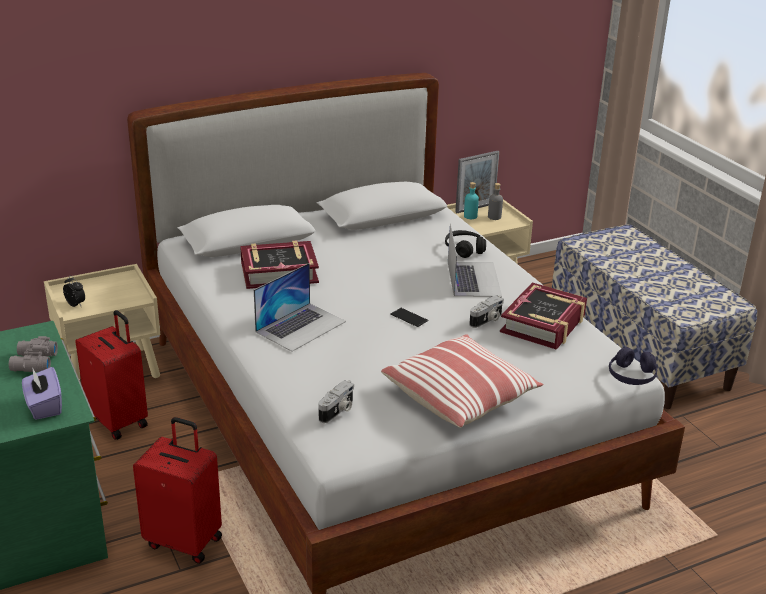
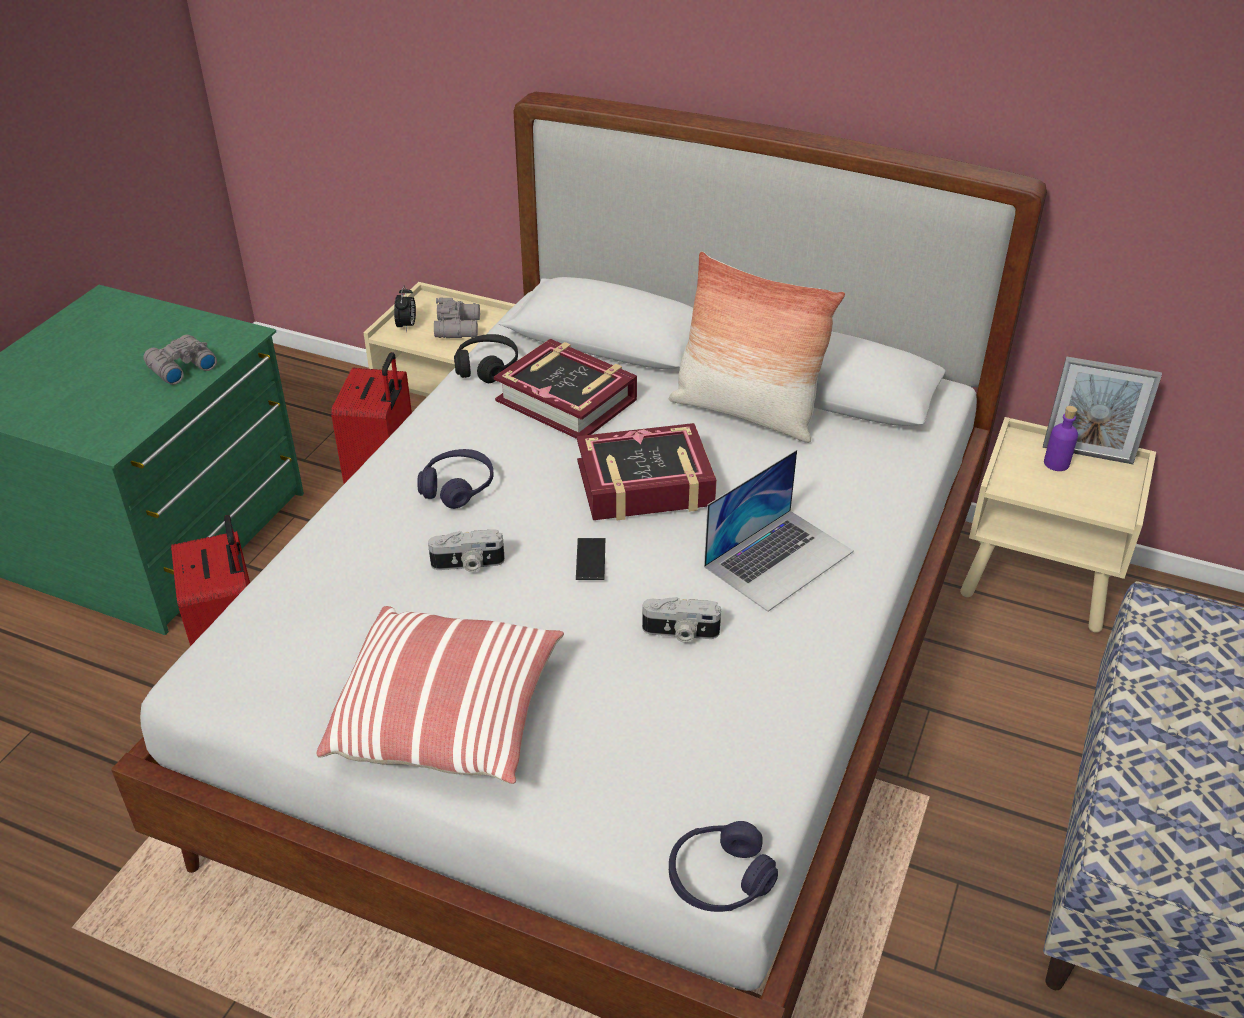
camera: 50 degrees right, 10 degrees up
(44, 406) = (107, 422): purple tissue box -> none
(109, 291) = (459, 327): none -> grey binoculars
(301, 326) = (457, 487): laptop -> purple headphones
(338, 411) = (288, 625): camera -> camera (467, 564)
(364, 239) = (746, 412): none -> pillow
(464, 249) = (853, 506): black headphones -> black headphones (486, 367)
(470, 216) = (1056, 463): turquoise bottle -> purple bottle
(494, 217) = (1094, 485): grey bottle -> none
(543, 324) = (745, 696): book -> book (645, 484)

